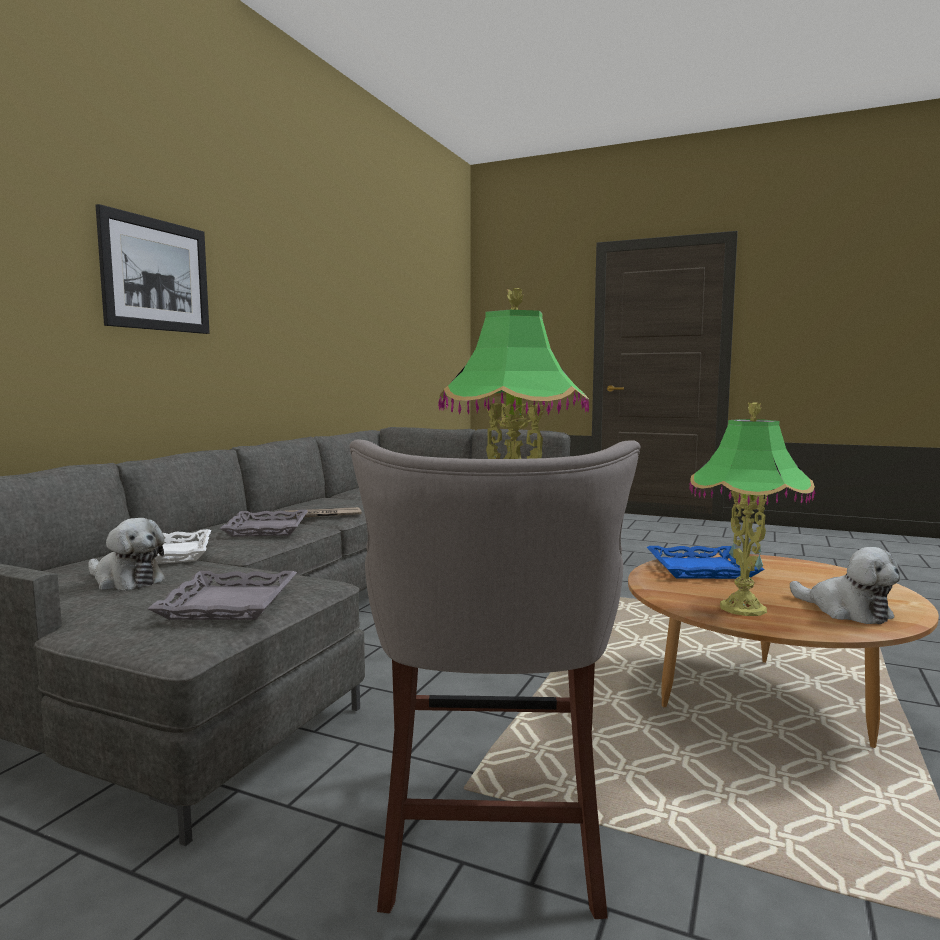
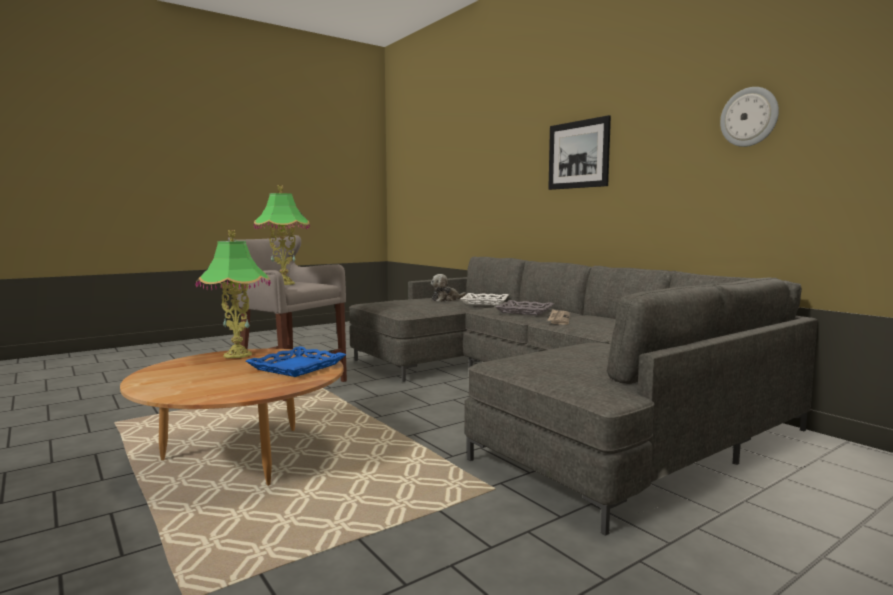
camera: 120 degrees right, 0 degrees up
(228, 603) = (393, 304): grey tray -> none
(322, 288) = (749, 117): none -> wall clock
(846, 611) = (180, 368): plush toy -> none

